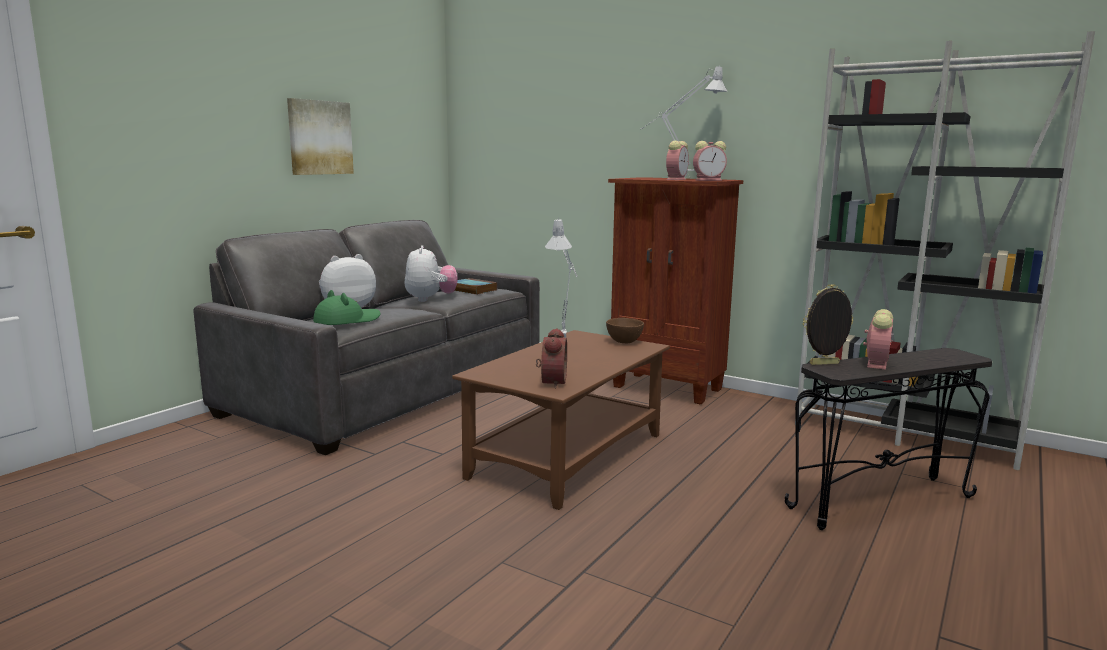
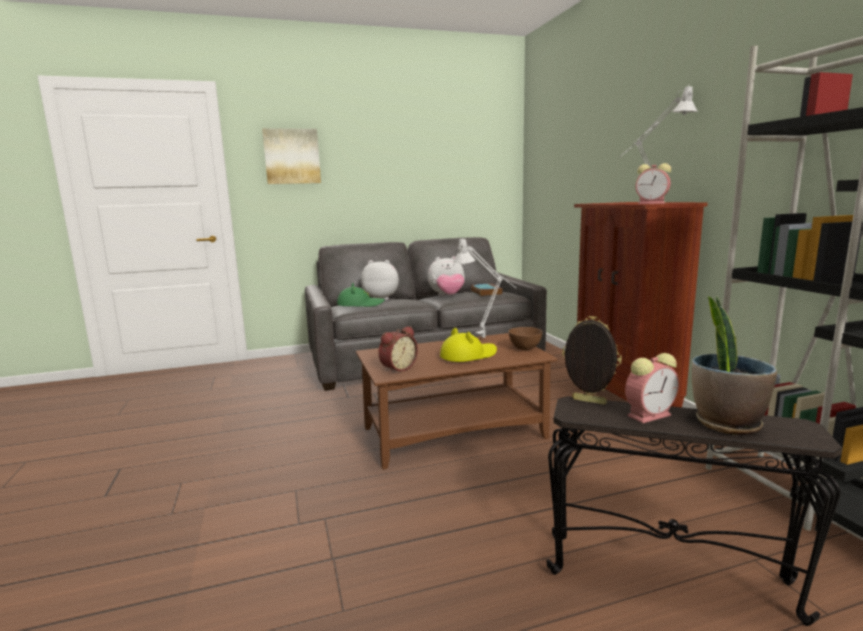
camera: 40 degrees right, 0 degrees up
(319, 137) = (404, 179): picture -> picture (292, 156)
(430, 299) = (447, 296): plush toy -> plush toy turned 45 degrees clockwise
(589, 357) = (468, 355): none -> yellow hat
(676, 179) = (627, 203): alarm clock -> none
(921, 359) = (726, 423): none -> potted plant

